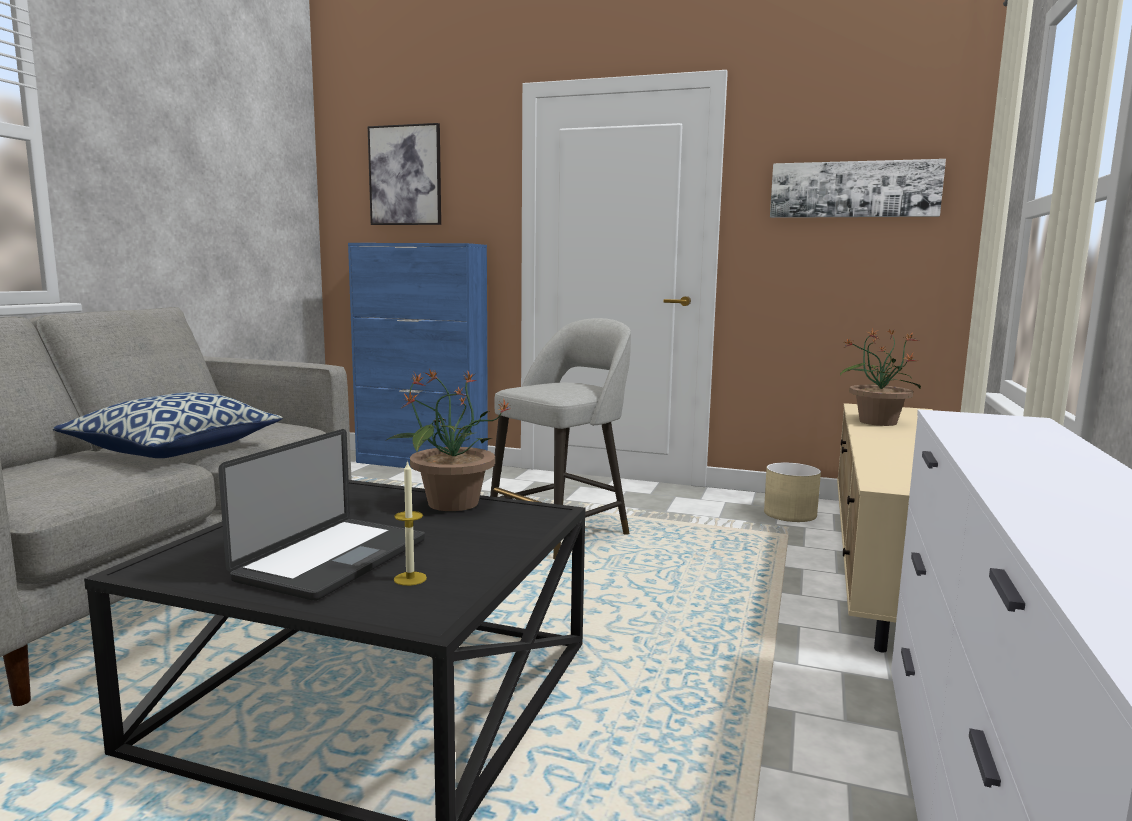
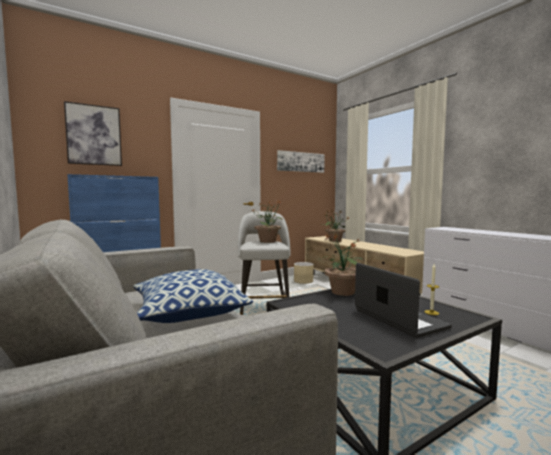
camera: 50 degrees left, 5 degrees down
(577, 386) = (268, 241): none -> potted plant

